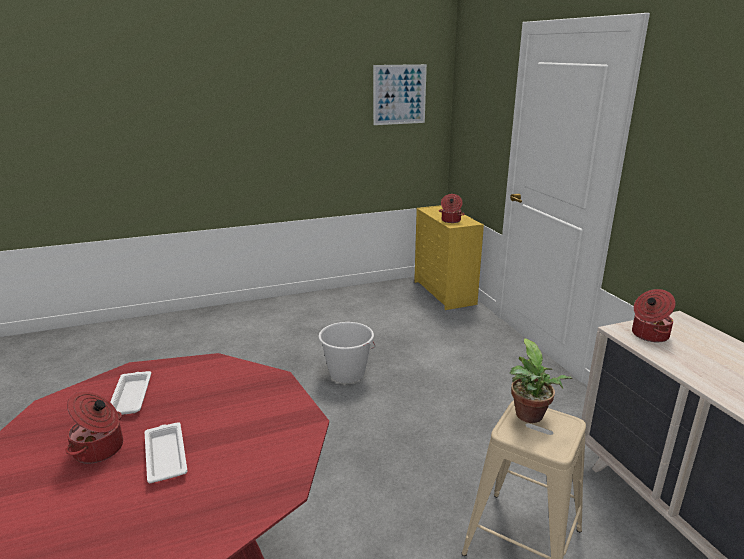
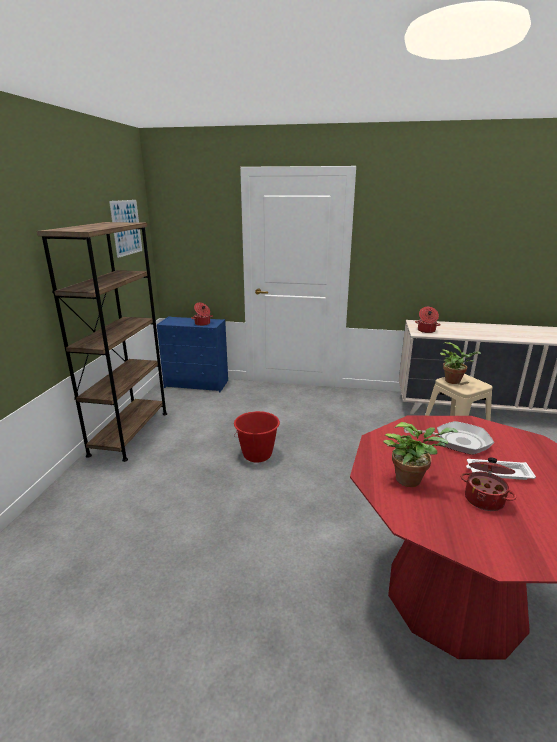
camera: 60 degrees left, 0 degrees up
(131, 396) = (411, 479): white tray -> potted plant
(237, 416) = (457, 441): none -> frying pan
(320, 301) = (130, 433): none -> brown bookcase
(347, 374) = (257, 455): white bucket -> red bucket
(445, 293) = (197, 384): yellow dresser -> blue dresser

